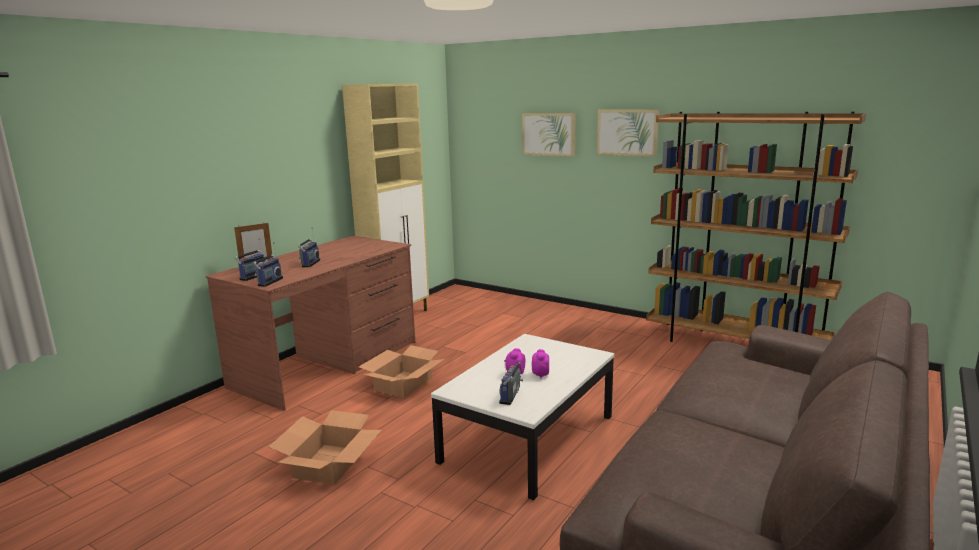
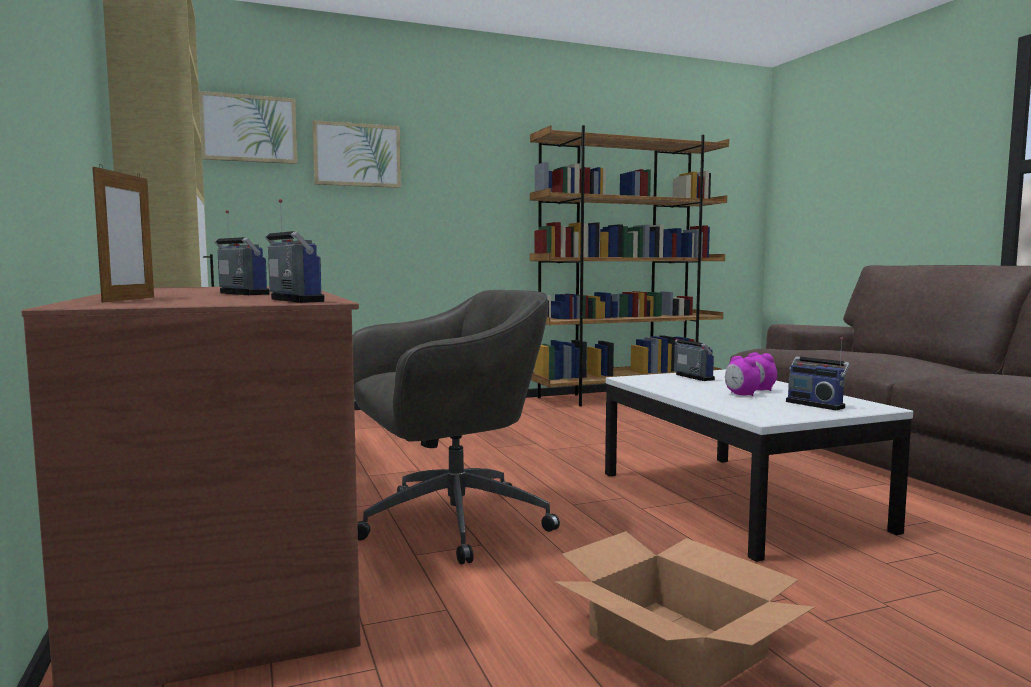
camera: 55 degrees left, 10 degrees down
(252, 276) = (200, 301): radio -> radio (692, 377)
(403, 384) = (449, 524): cardboard box -> grey office chair
(627, 132) = (473, 157): picture -> picture (249, 129)

